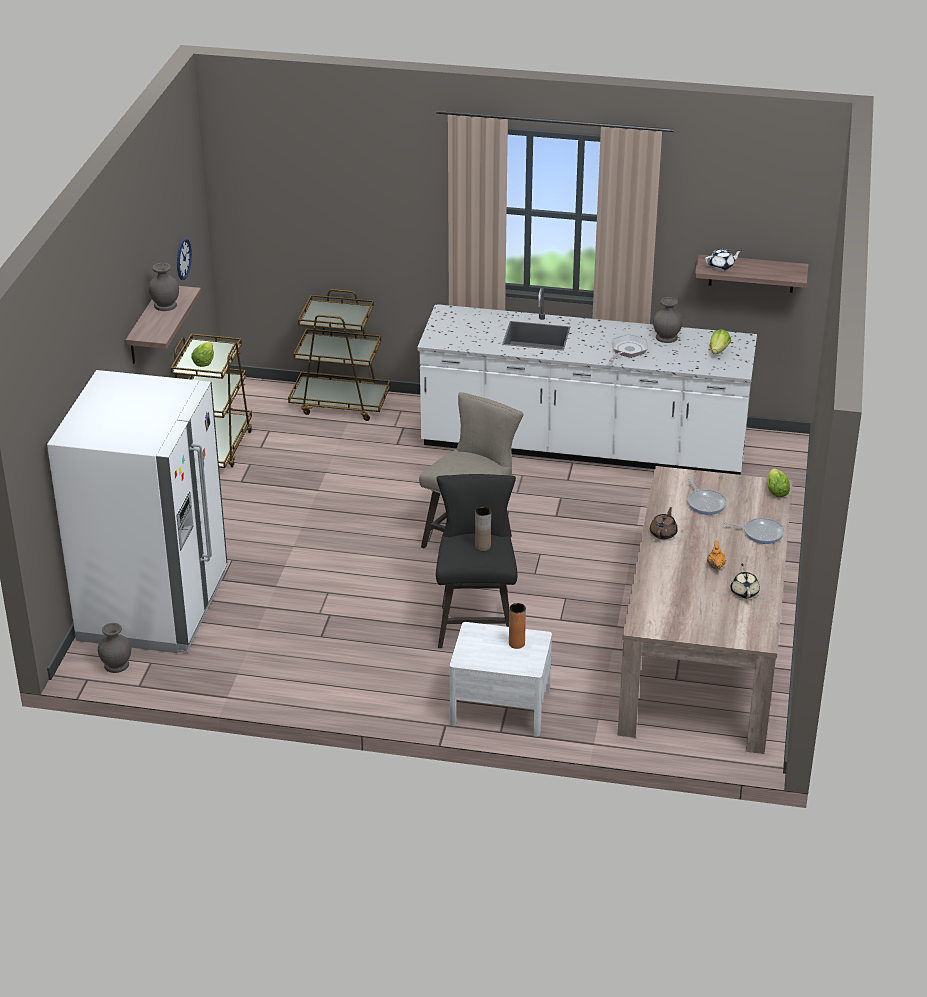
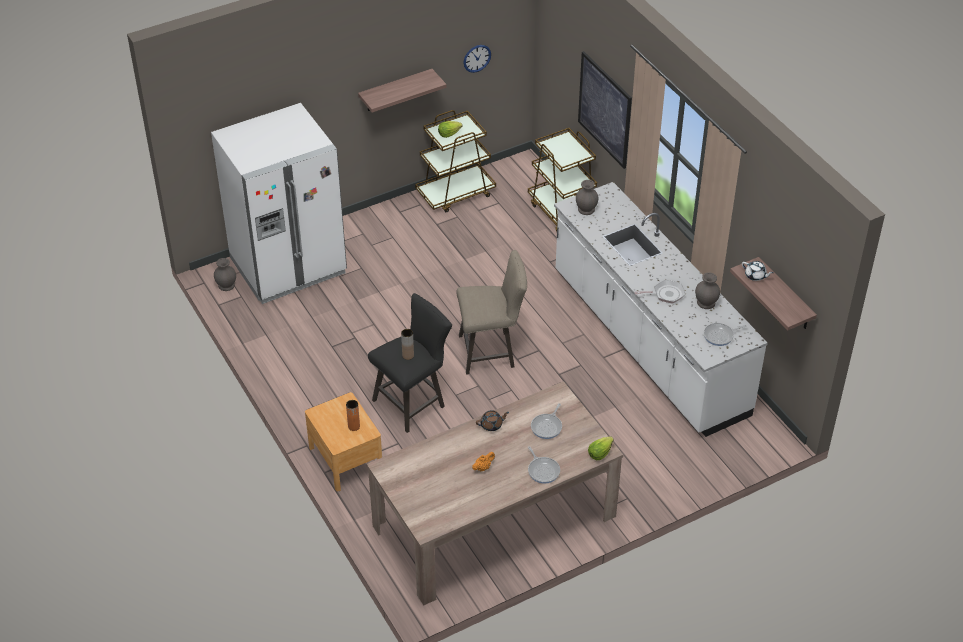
camera: 50 degrees right, 10 degrees up
(165, 305) = (410, 83): grey vase -> grey vase (586, 209)
(376, 233) = (604, 109): none -> picture
(500, 707) = (345, 459): white nightstand -> brown nightstand
(718, 351) = (720, 336): lettuce -> frying pan
(744, 592) = (469, 496): beige teapot -> none

